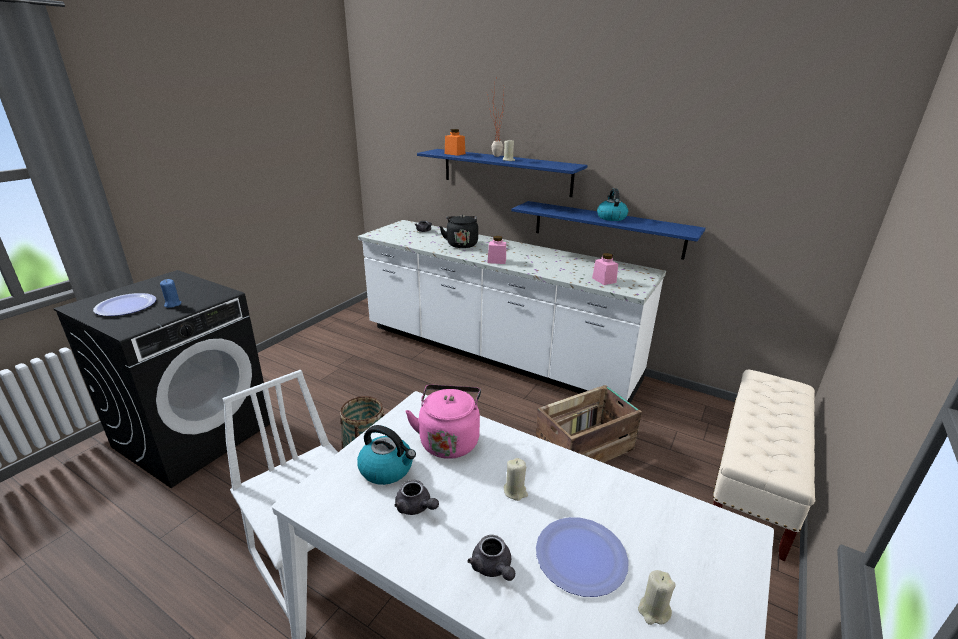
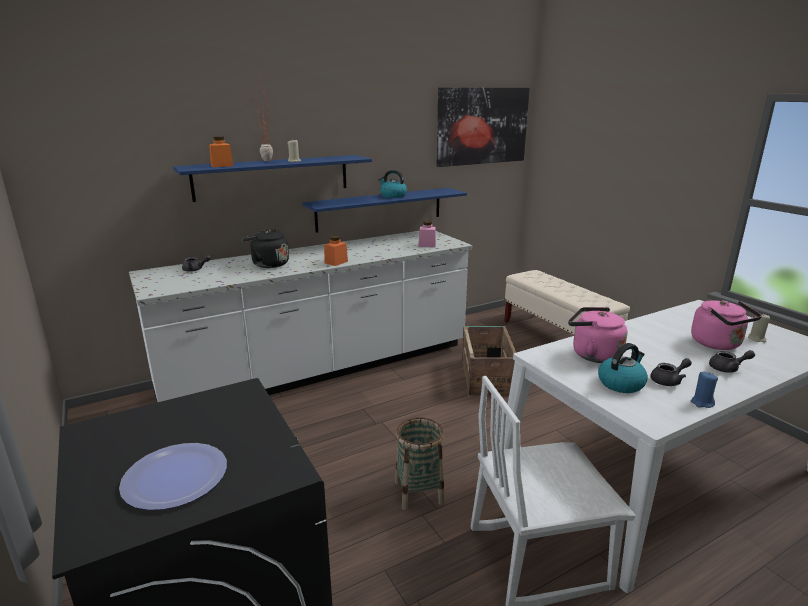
camera: 60 degrees left, 5 degrees down
(172, 304) = (230, 432): blue candle -> blue candle (702, 403)
(496, 261) = (336, 262): pink jar -> orange jar
(515, 491) = (658, 347): beige candle -> none
(580, 556) = (718, 344): plate -> pink kettle
(784, 155) = (482, 126): none -> picture

